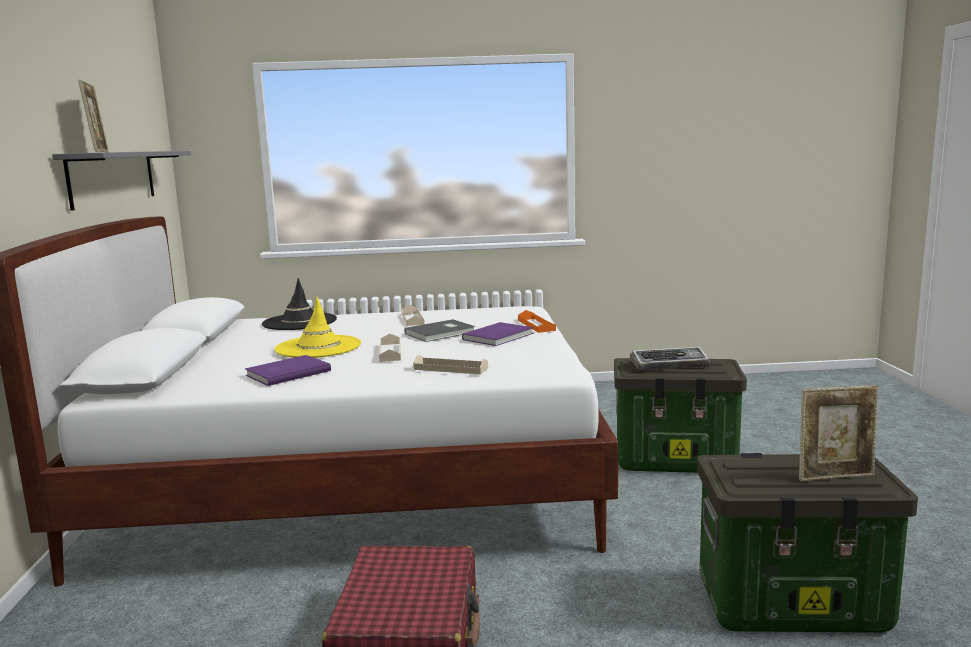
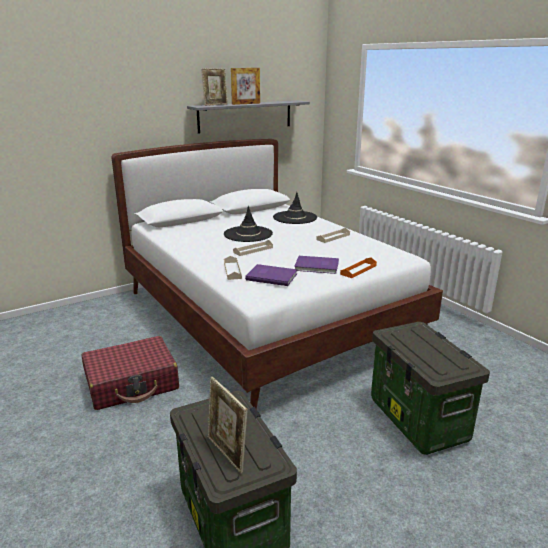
camera: 60 degrees right, 10 degrees up
(133, 151) = (246, 104): none -> picture frame
(286, 373) = (199, 241): purple book -> purple book (271, 276)
(318, 347) = (248, 234): yellow hat -> black hat
(441, 333) = (308, 251): grey book -> none
(669, 364) = (426, 344): keyboard -> none

